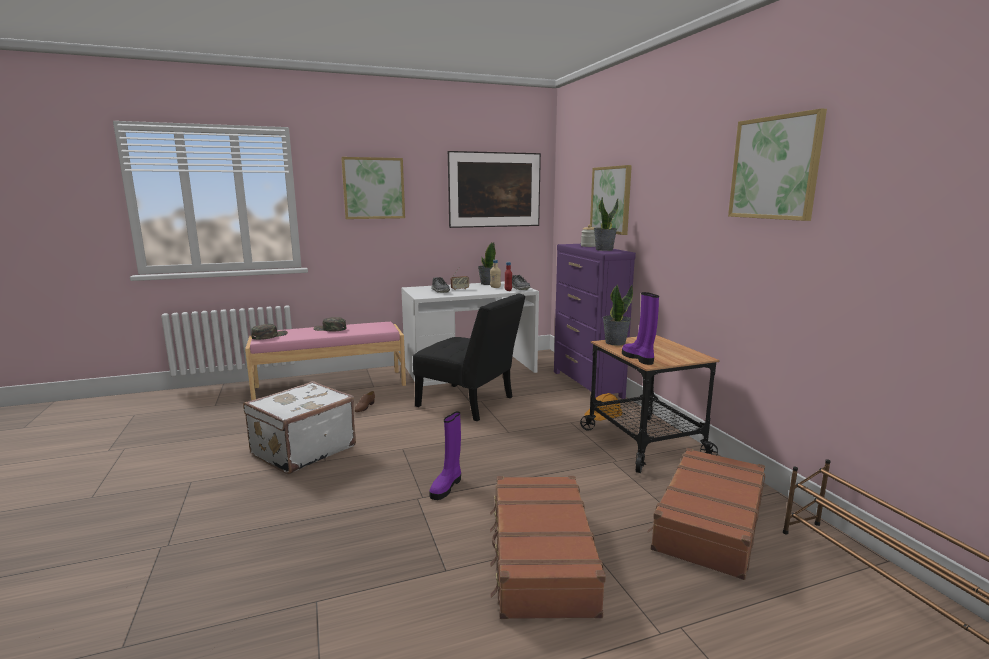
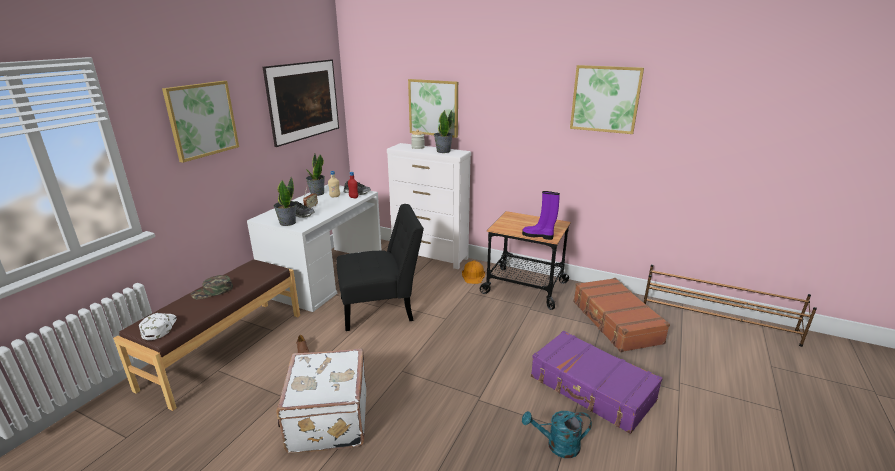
camera: 45 degrees left, 10 degrees up
(269, 336) = (159, 328): green cap -> white cap
(330, 385) = (225, 349): pink bench -> brown bench
(410, 572) = (557, 446): none -> turquoise watering can
(446, 487) = (480, 380): purple boot -> none
(540, 557) = (591, 389): brown suitcase -> purple suitcase
(587, 384) = (430, 256): purple dresser -> white dresser
(615, 342) = (501, 226): potted plant -> potted plant (287, 223)

